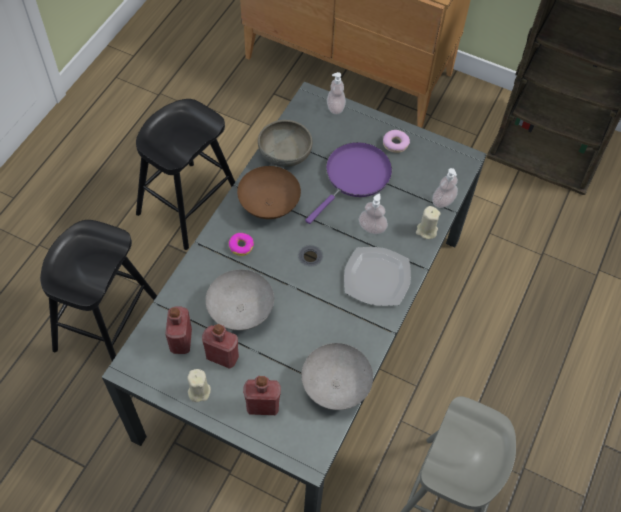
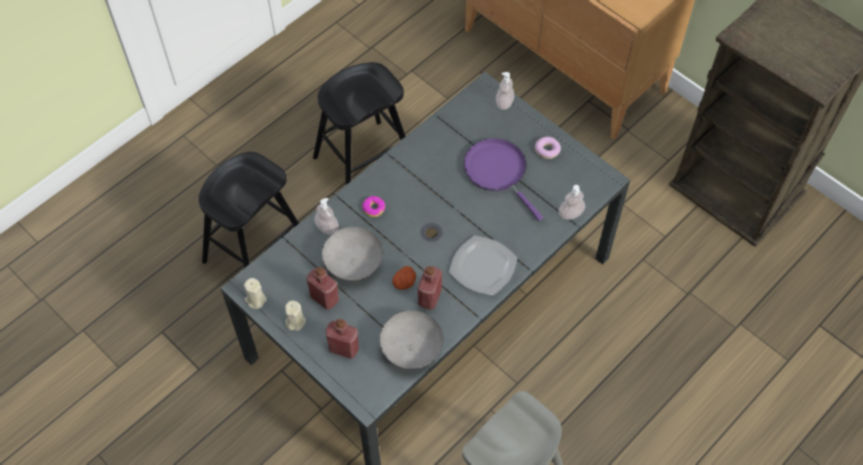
camera: 20 degrees right, 0 degrees up
(181, 340) = (295, 276): red bottle -> red bottle (429, 297)
(268, 205) = (410, 178): brown bowl -> none
(284, 153) = (442, 135): grey bowl -> none
(302, 316) = (404, 282): none -> potato
(355, 177) = (498, 171): purple frying pan -> purple frying pan turned 90 degrees counterclockwise
(372, 228) = (495, 221): soap dispenser -> soap dispenser (327, 228)
(426, 231) = (544, 237): beige candle -> beige candle (255, 300)

